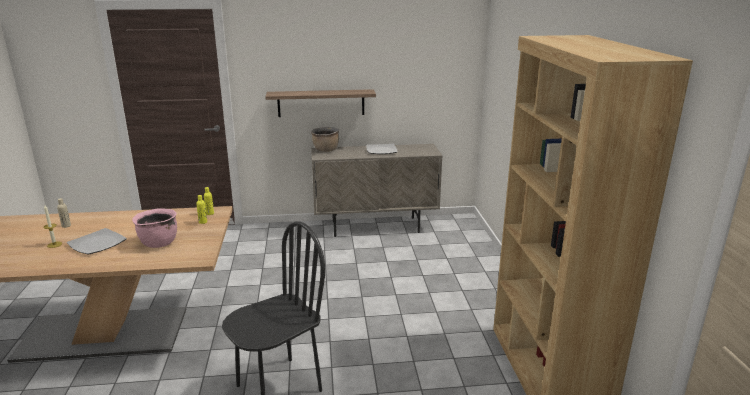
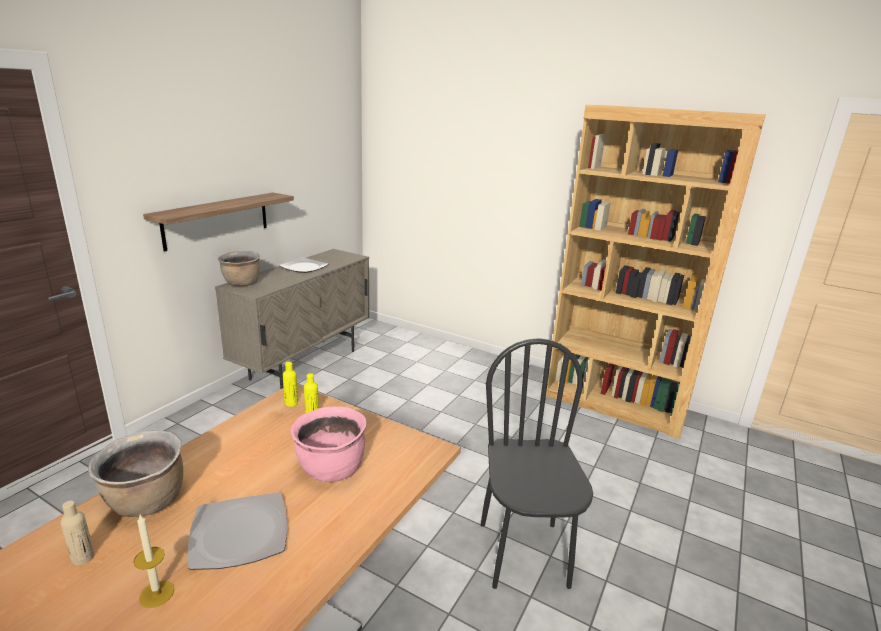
camera: 55 degrees left, 0 degrees up
(105, 221) = (147, 502): none -> brown cooking pot

